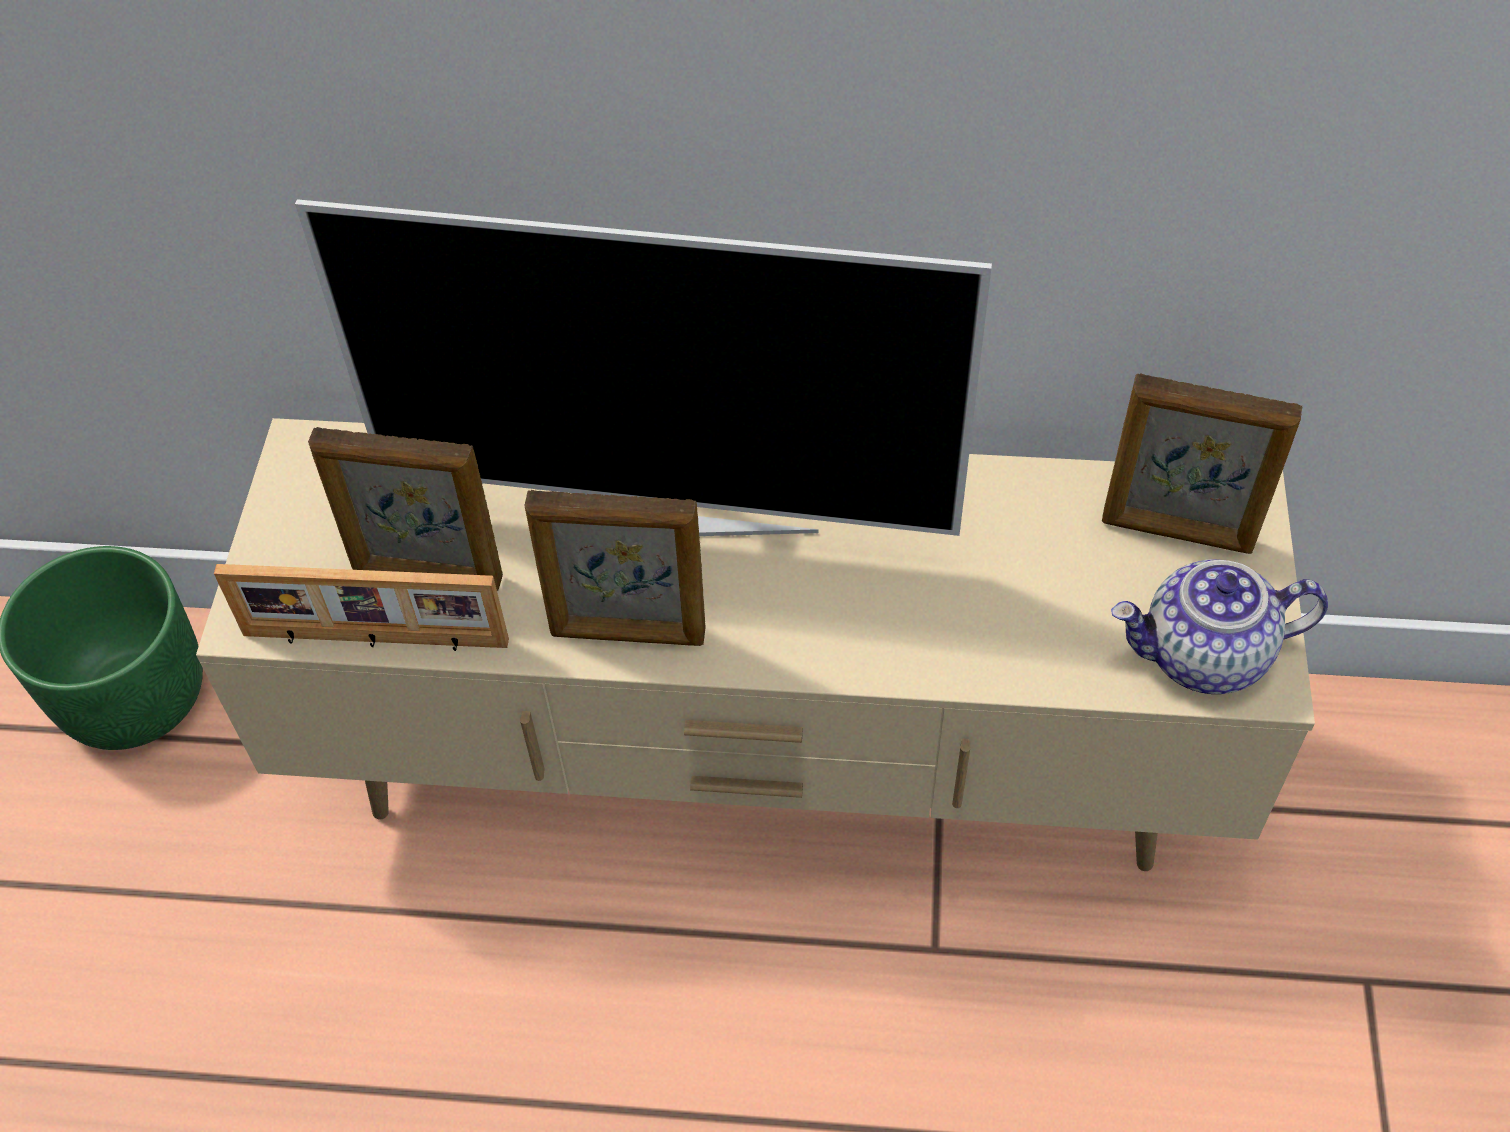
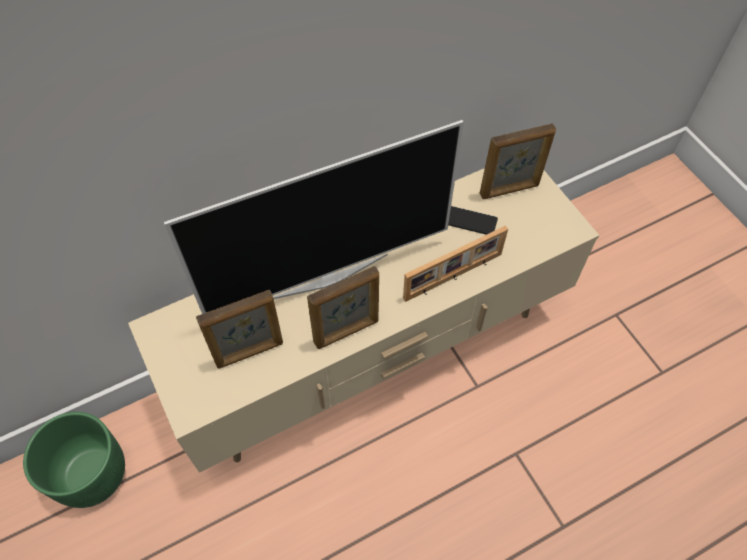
camera: 35 degrees left, 5 degrees up
(375, 641) = (248, 390): picture frame -> picture frame (453, 277)
(1040, 553) = (470, 221): none -> phone
(1204, 656) = (549, 230): teapot -> none

